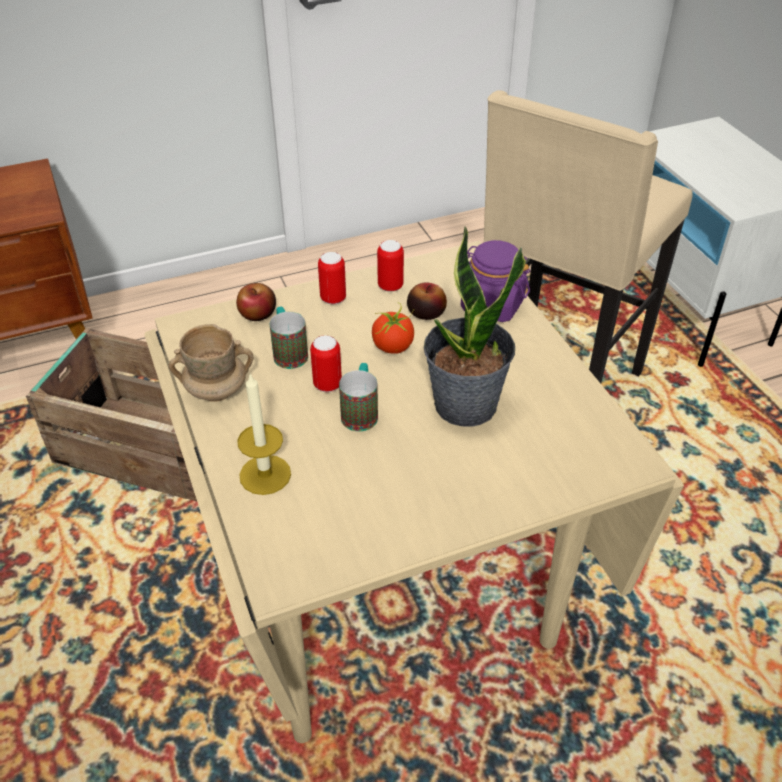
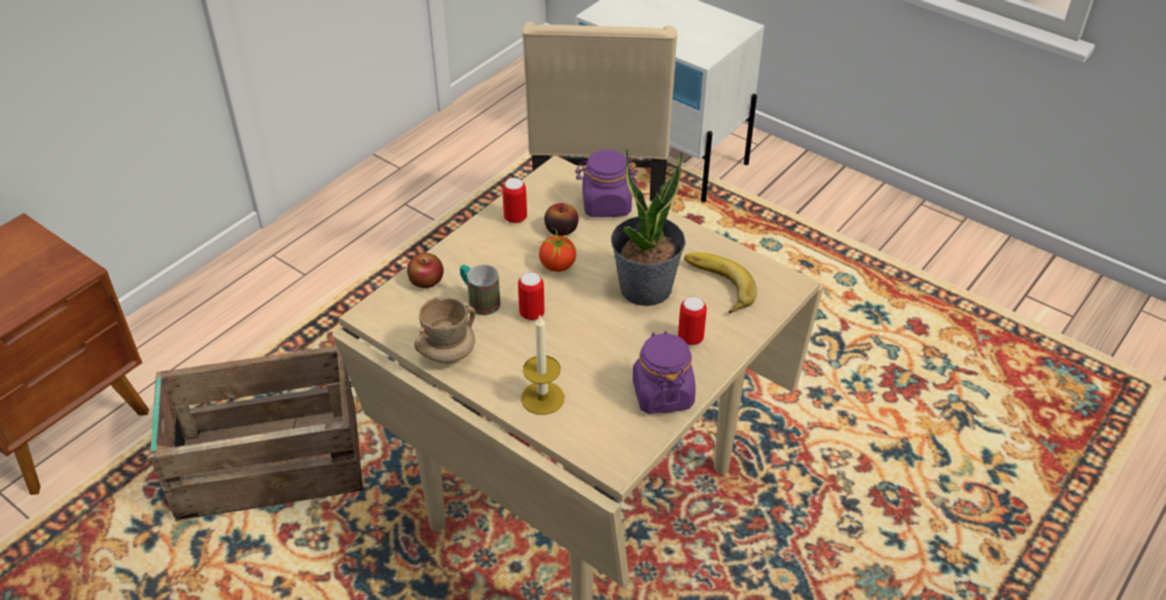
camera: 30 degrees left, 0 degrees up
(333, 298) = (477, 245): can -> can (690, 338)
(360, 412) = (574, 324): mug -> none
(391, 527) = (662, 394): none -> purple jar
(544, 434) = (715, 287): none -> banana

